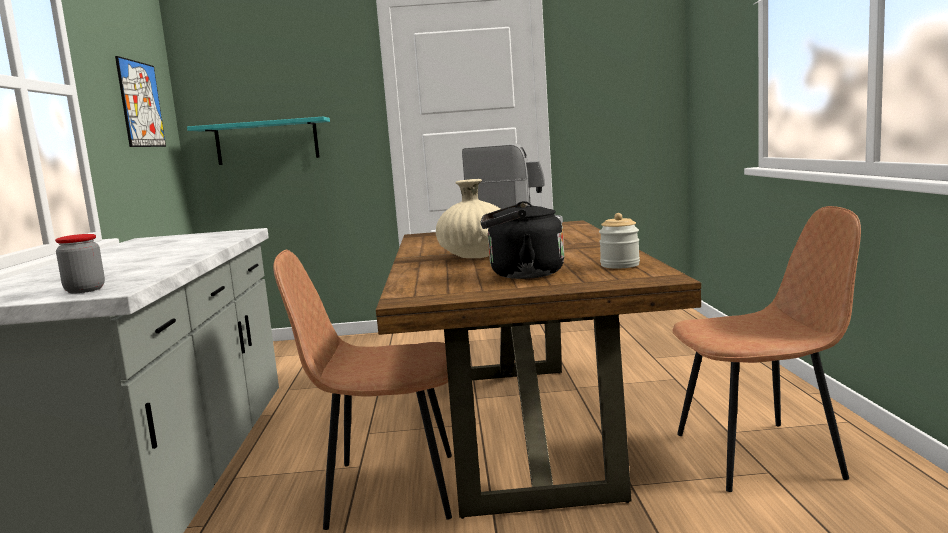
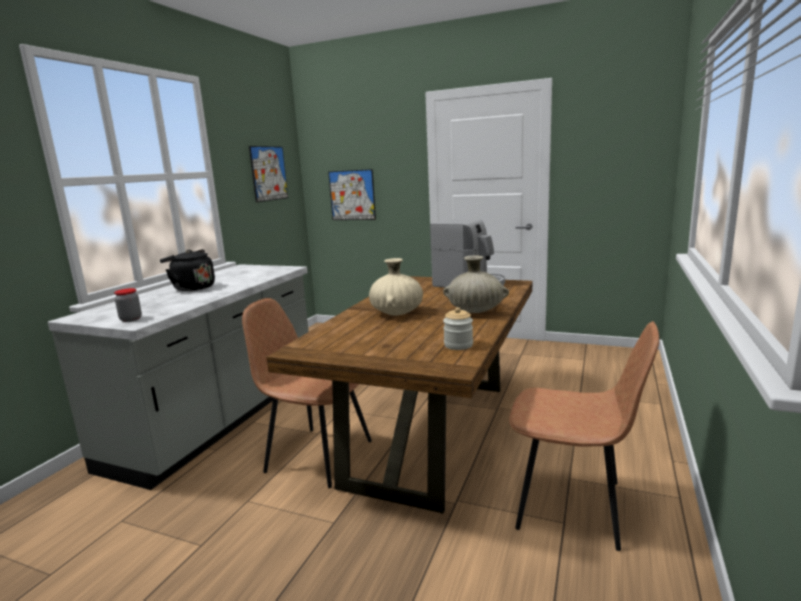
camera: 25 degrees right, 5 degrees up
(267, 141) = (352, 195): turquoise shelf -> picture
(521, 275) = (387, 341): black kettle -> black kettle (192, 288)
(574, 244) = (475, 311): none -> beige vase

